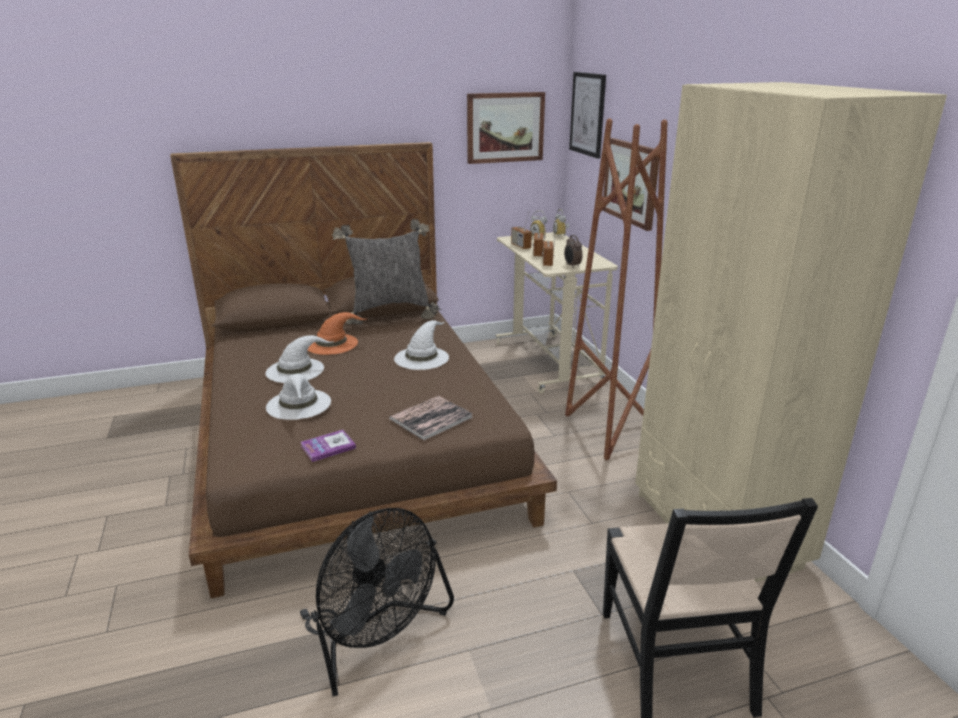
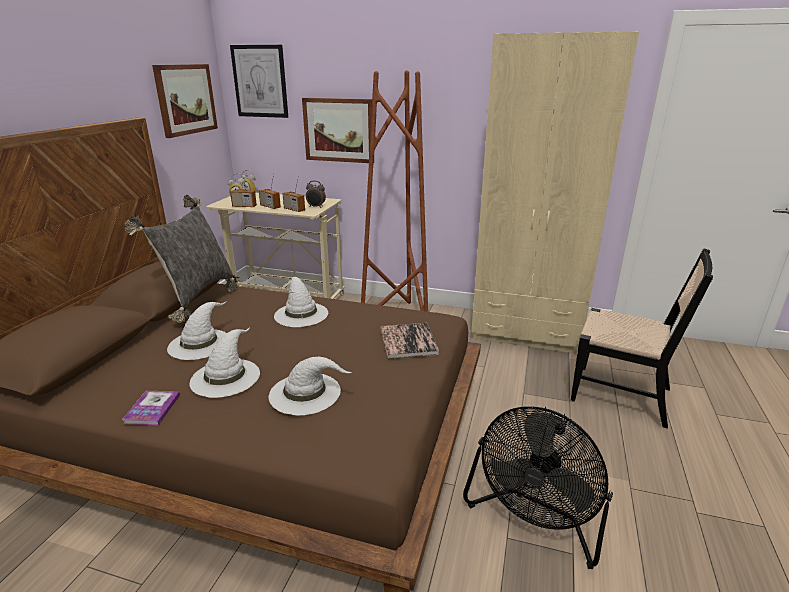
camera: 55 degrees left, 0 degrees up
(328, 447) = (400, 400): book -> book (152, 409)
(332, 343) = (200, 343): orange hat -> white hat
(371, 638) = (531, 515): black fan -> black fan turned 135 degrees clockwise

